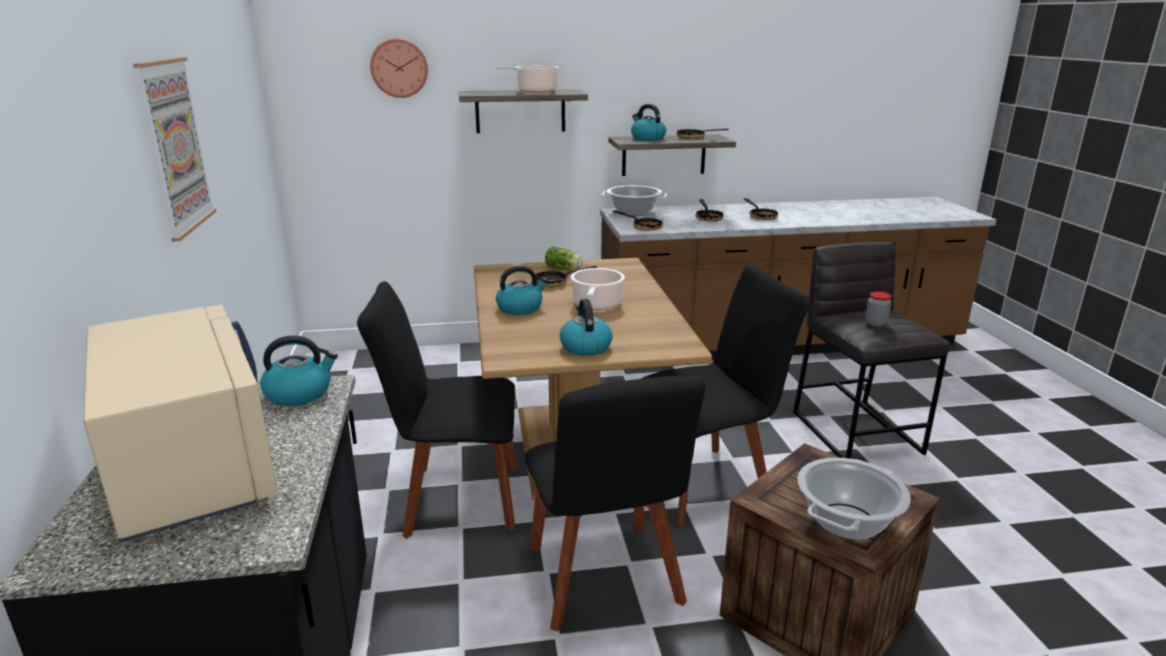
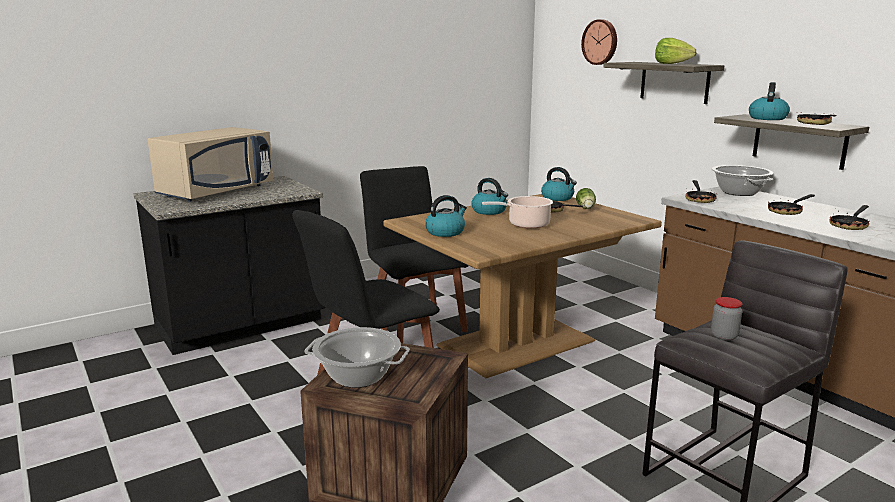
camera: 65 degrees right, 5 degrees down
(175, 146) = (368, 69): picture -> none
(299, 393) = (294, 190): kettle -> kettle (558, 198)
(535, 92) = (671, 63): cooking pot -> lettuce
(707, 484) = (524, 404): black chair -> none

